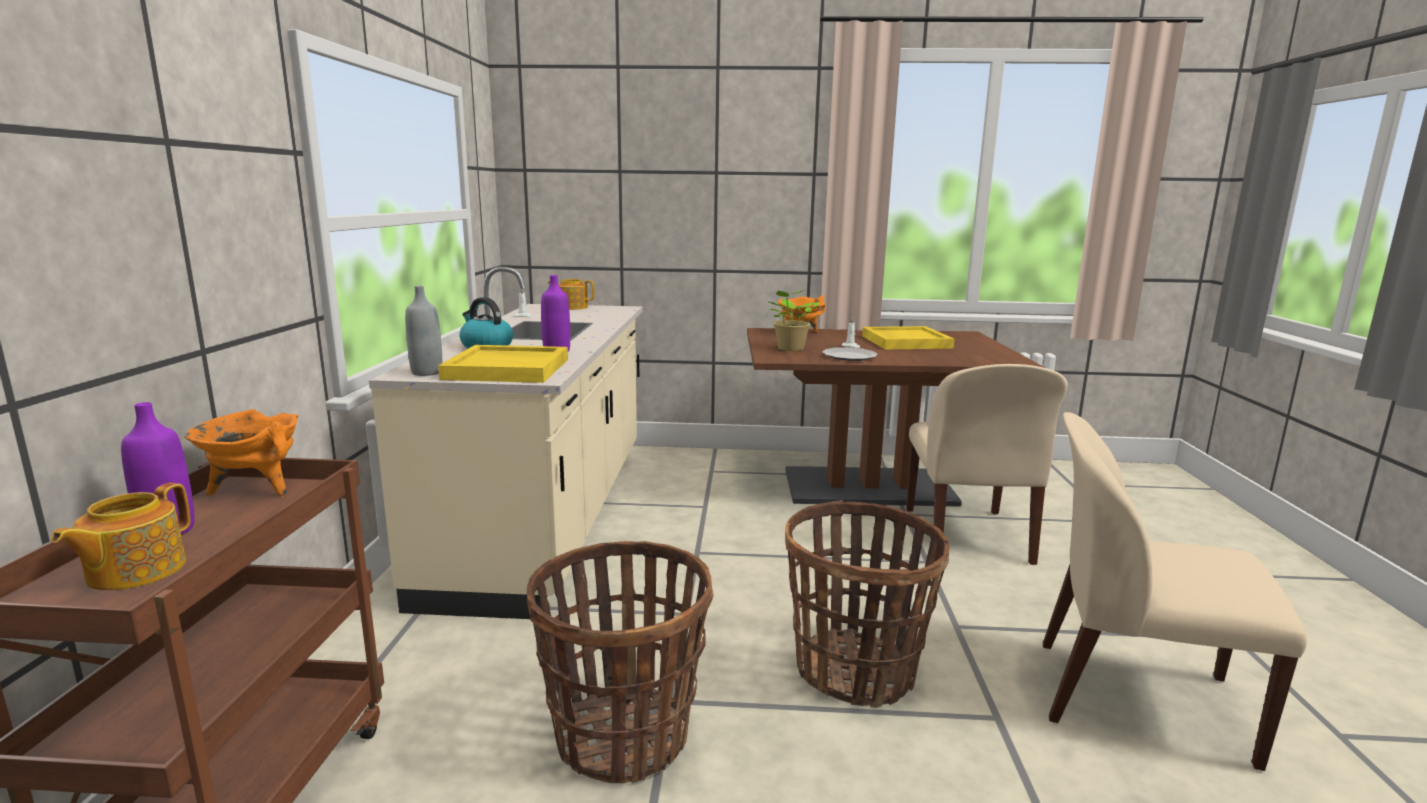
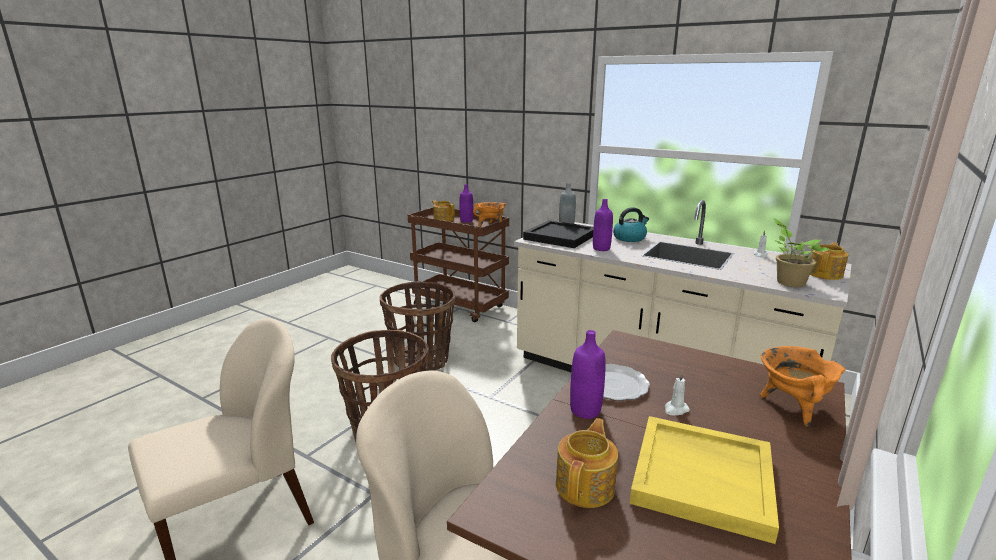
camera: 120 degrees right, 5 degrees up
(508, 369) = (560, 237): yellow tray -> black tray
(789, 349) = (671, 364): potted plant -> potted plant (788, 282)
(895, 358) = (585, 410): none -> purple bottle
(960, 353) = (586, 485): none -> teapot

